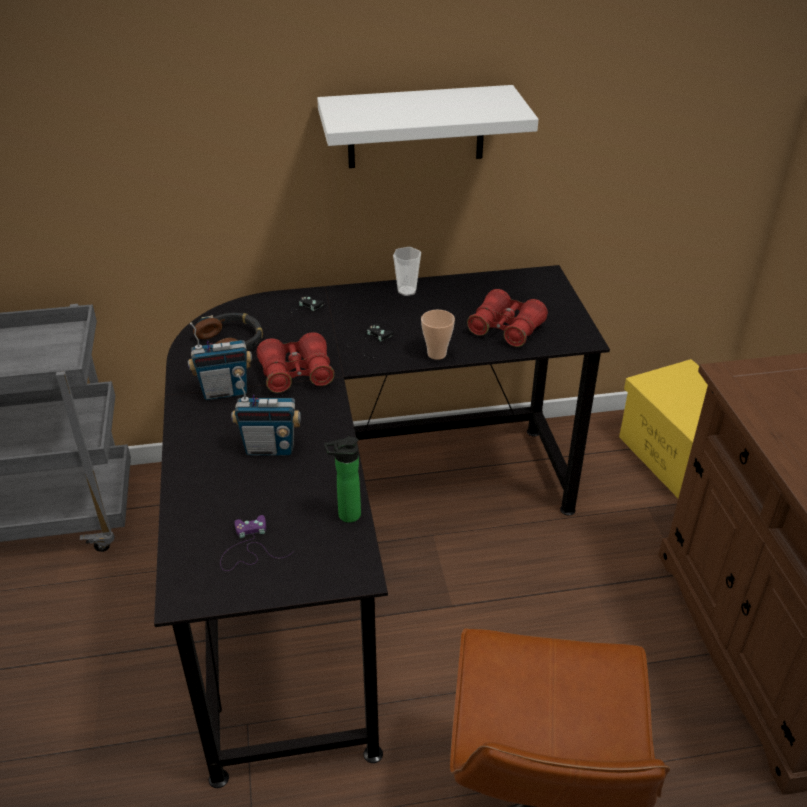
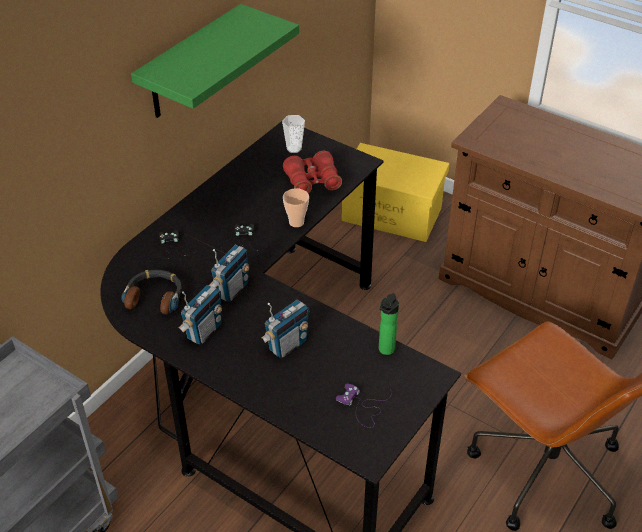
camera: 45 degrees left, 5 degrees up
(296, 374) = (232, 289): red binoculars -> radio
(407, 291) = (217, 191): cup -> cup (294, 149)
(416, 127) = (191, 64): white shelf -> green shelf

